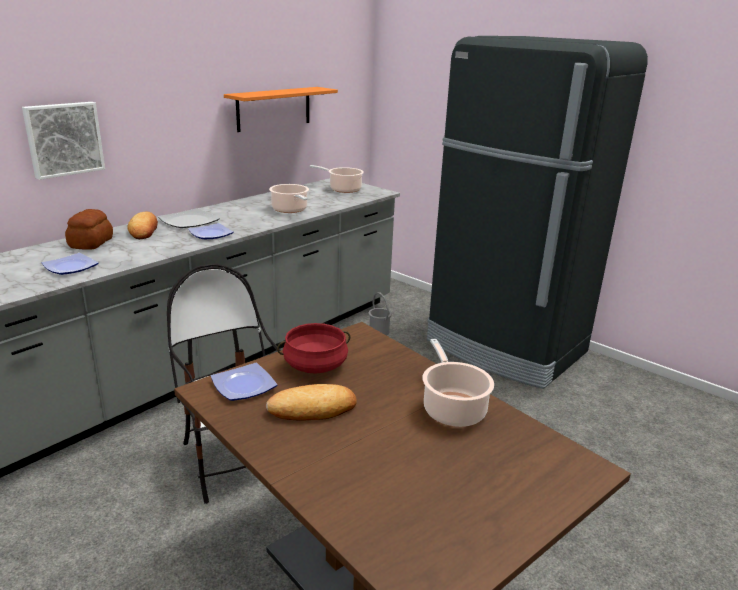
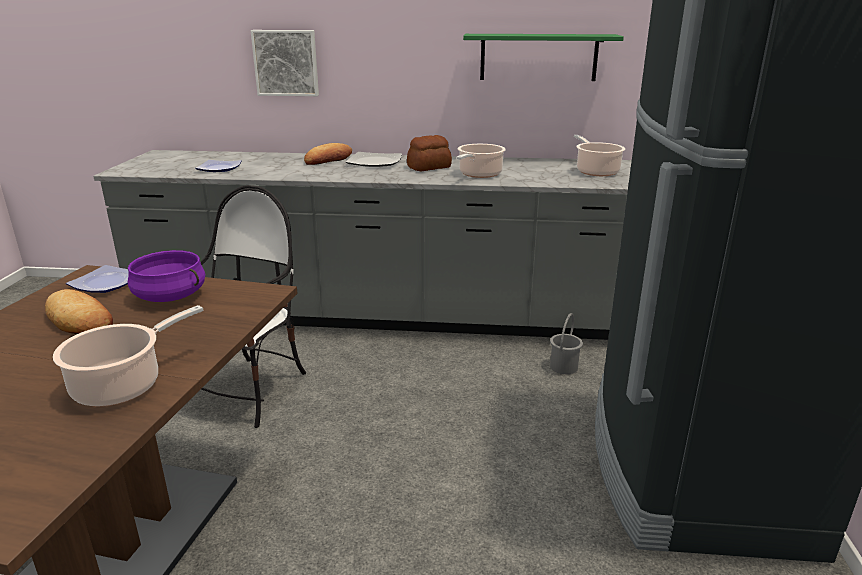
camera: 55 degrees right, 0 degrees up
(92, 243) = (276, 159): bread -> bread (429, 167)
(212, 234) = (357, 174): plate -> none
(274, 108) = (538, 57): orange shelf -> green shelf
(315, 365) = (171, 296): red cooking pot -> purple cooking pot

